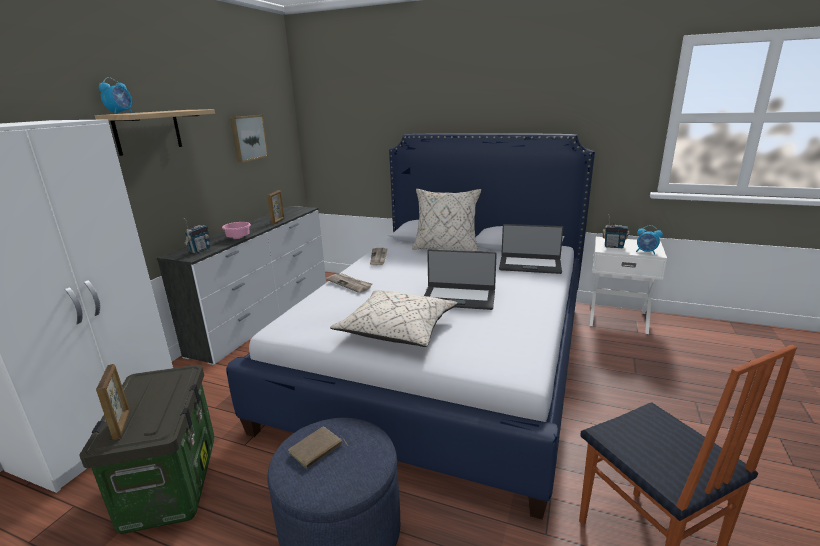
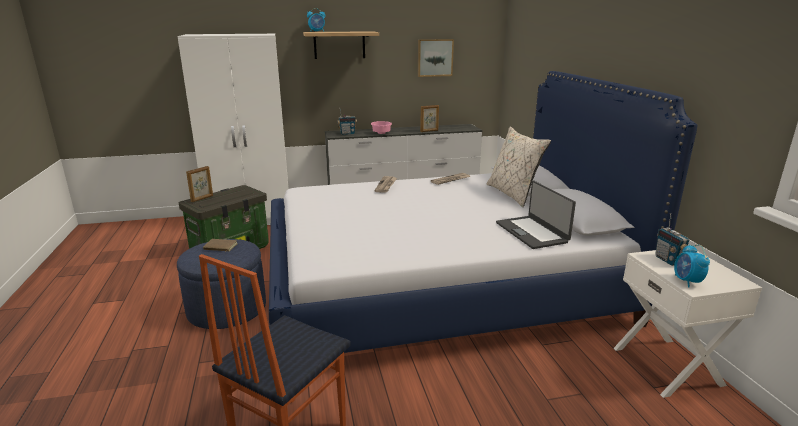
camera: 55 degrees right, 0 degrees up
(397, 330) = (334, 216): beige pillow -> none
(459, 298) = (410, 221): laptop -> none

